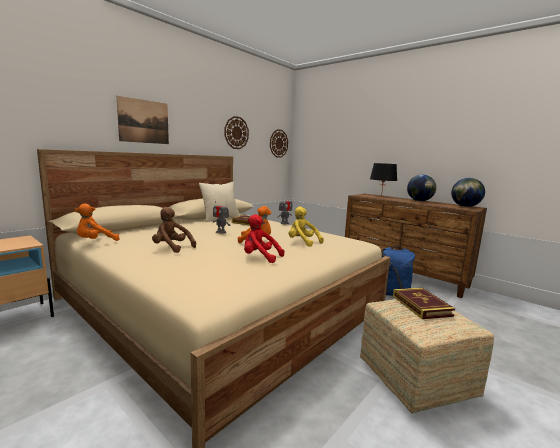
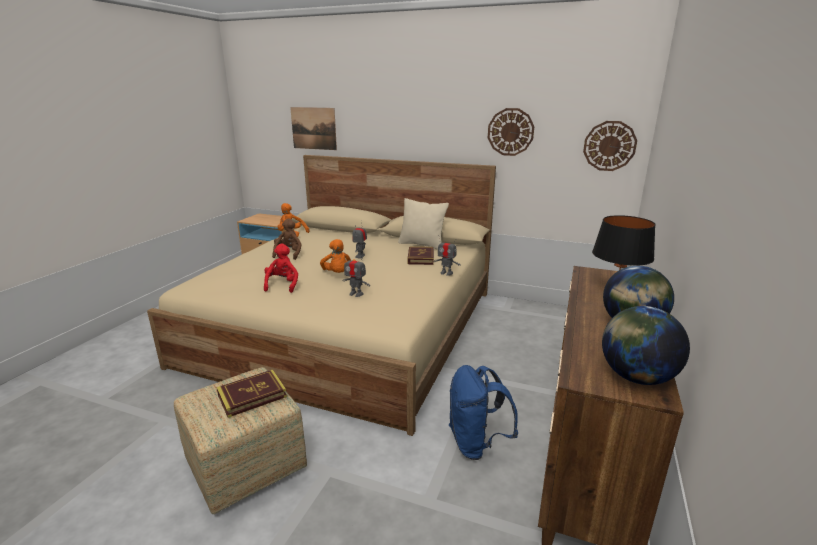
camera: 70 degrees right, 10 degrees up
(144, 121) = (384, 126): picture -> picture (313, 128)
(302, 242) = (356, 294): yellow plush toy -> toy robot

